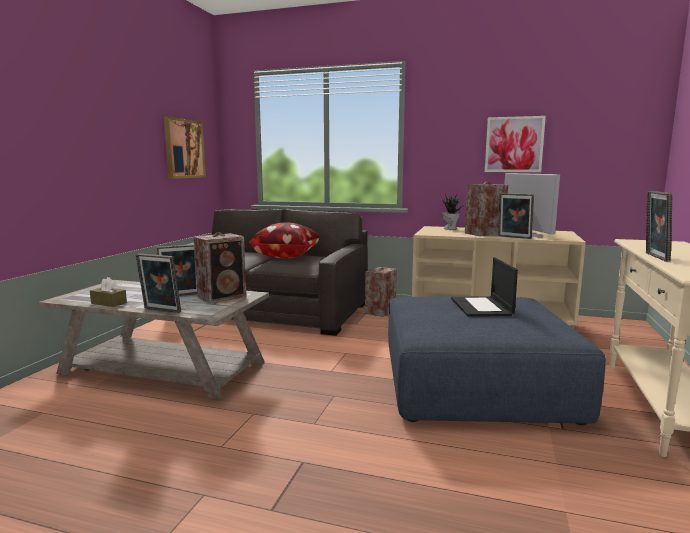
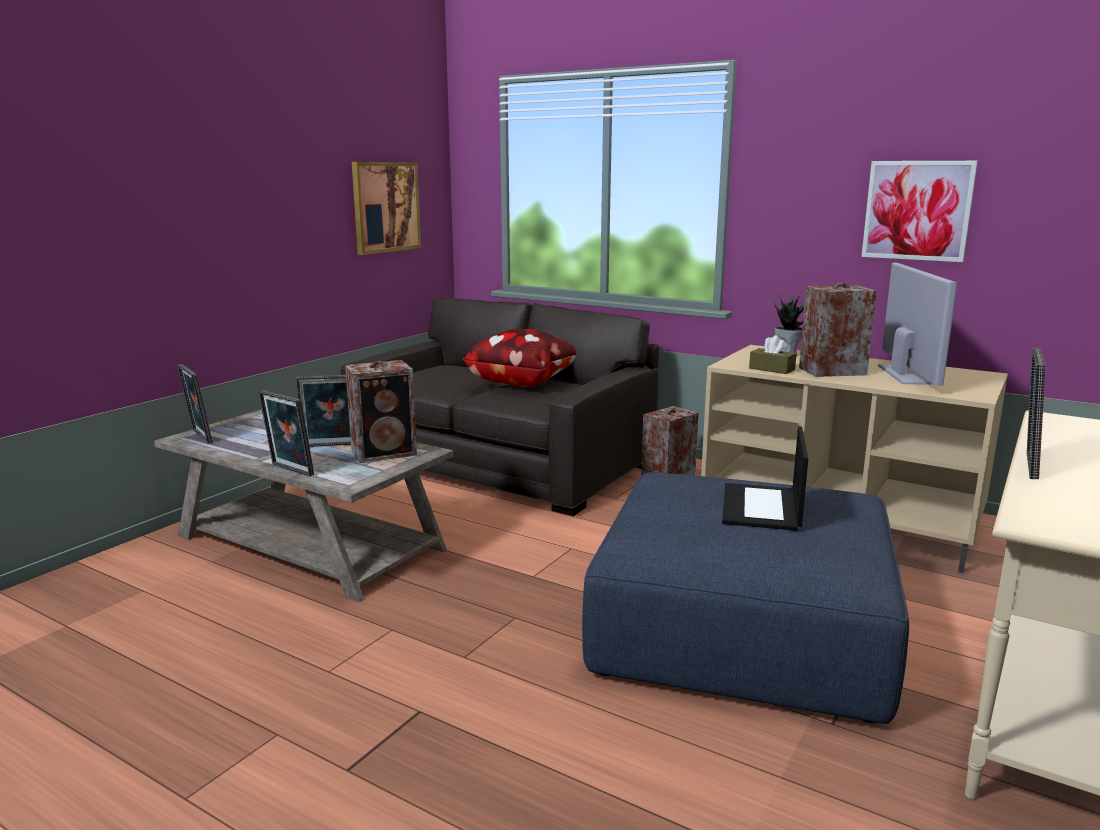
camera: 15 degrees right, 5 degrees up
(109, 303) = (234, 451): brown tissue box -> brown tissue box (771, 369)
(513, 237) = (873, 384): picture frame -> picture frame (199, 437)

